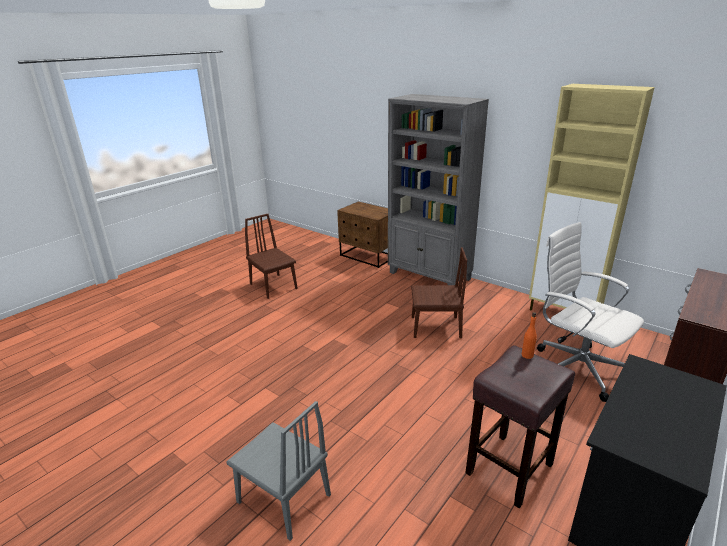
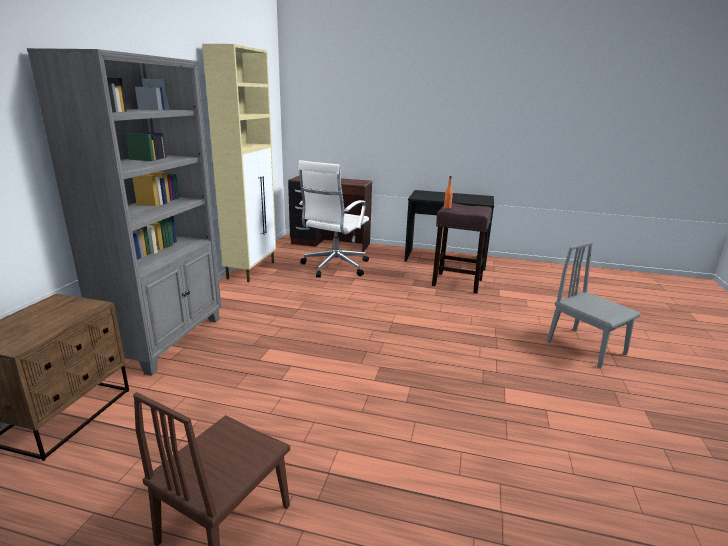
camera: 115 degrees left, 5 degrees down
(283, 498) = (586, 347): grey chair -> grey chair turned 45 degrees counterclockwise
(435, 327) = (306, 320): brown chair -> none

